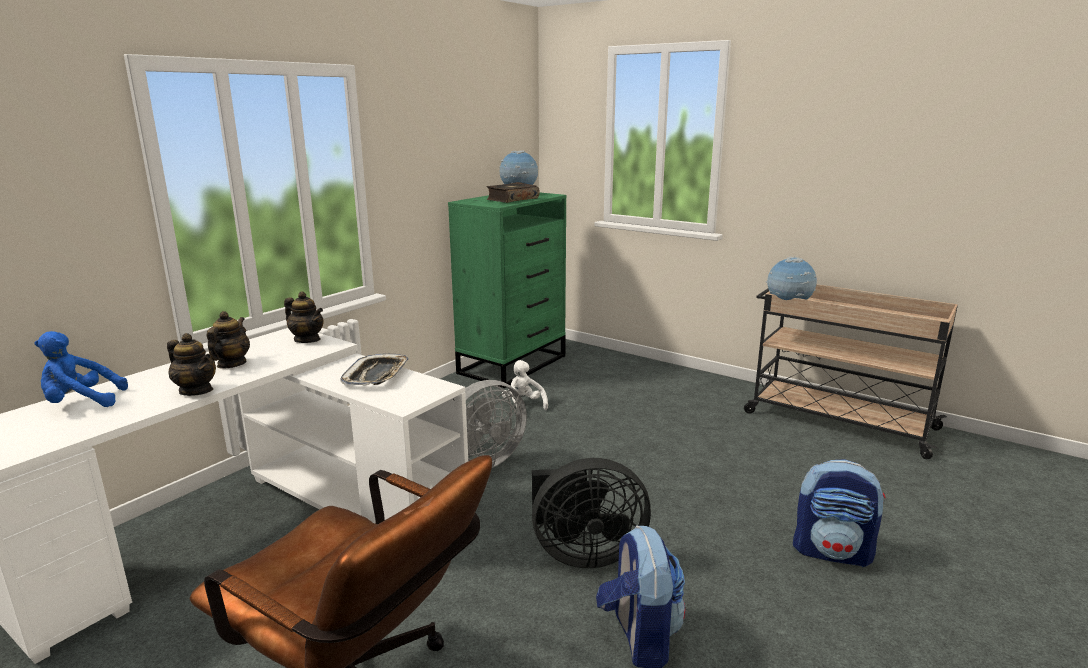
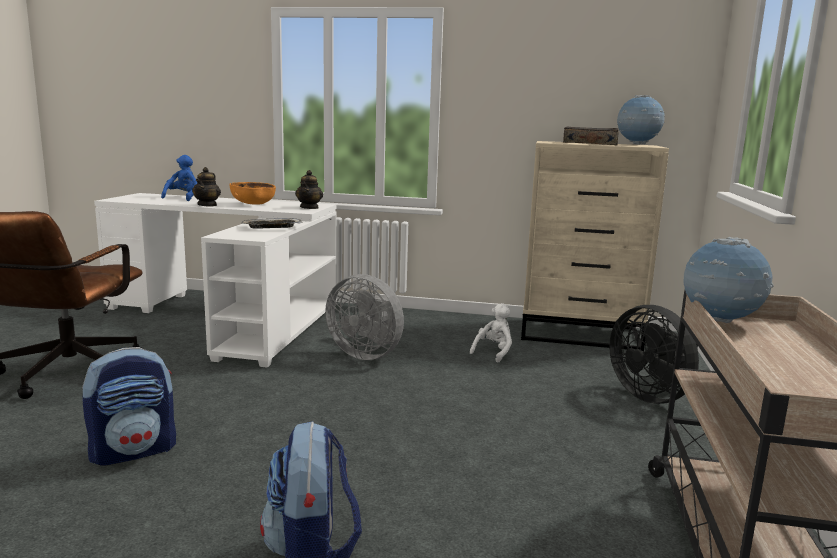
camera: 65 degrees right, 5 degrees down
(81, 403) = (183, 198): blue plush toy -> blue plush toy turned 45 degrees clockwise
(231, 364) = (253, 204): teapot -> orange bowl
(513, 364) = (581, 334): green dresser -> beige dresser
(583, 554) = (247, 414): black fan -> black fan (651, 396)

